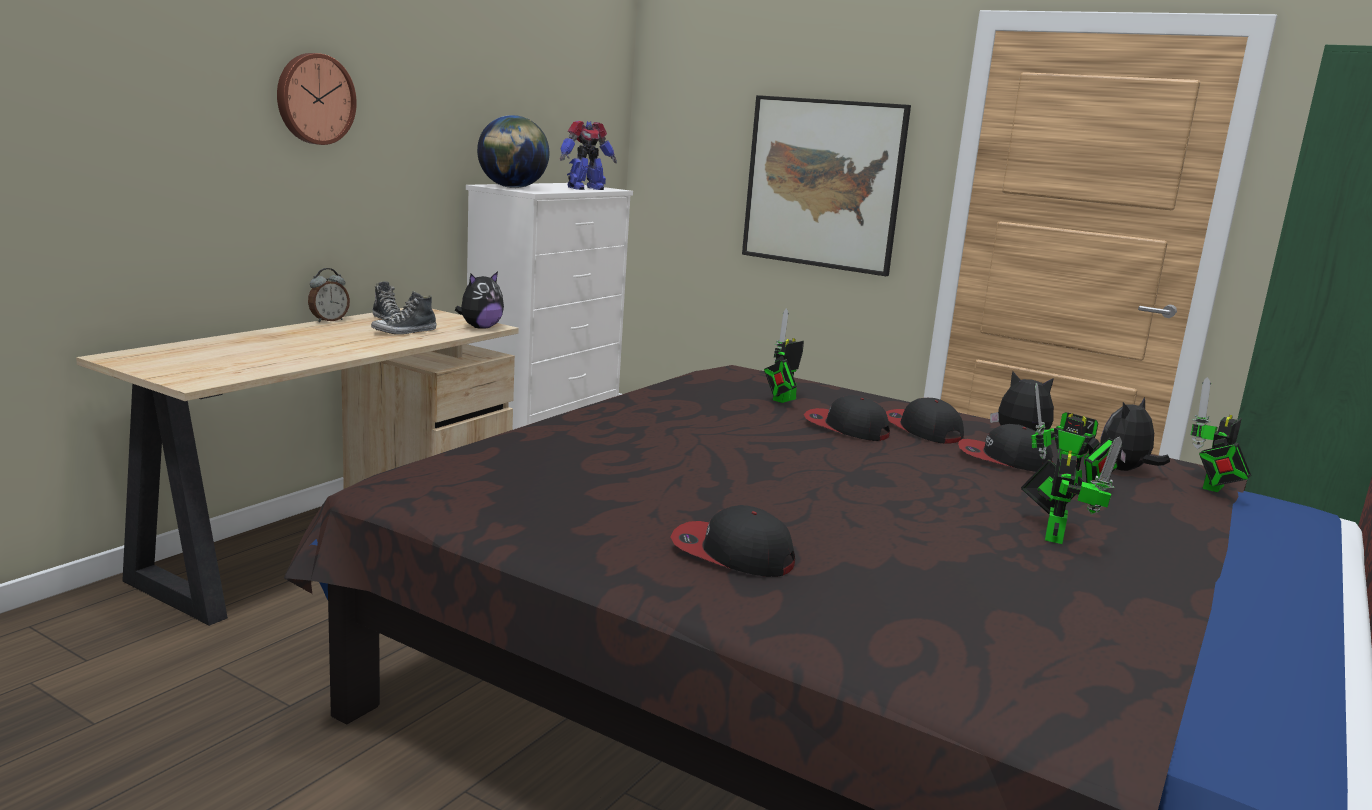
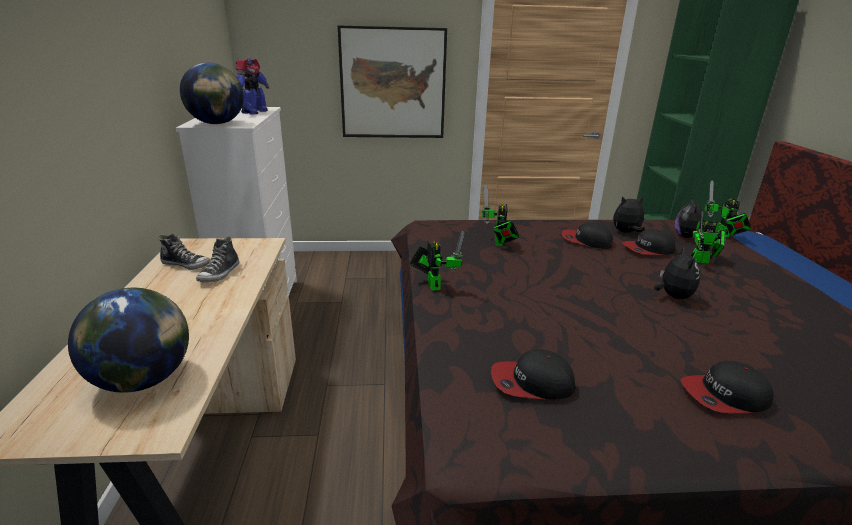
camera: 35 degrees left, 10 degrees up
(231, 361) = (144, 379): none -> globe
(314, 99) = (65, 77): wall clock -> none
(328, 320) = (135, 284): alarm clock -> none
(480, 328) = (263, 248): plush toy -> plush toy (672, 296)
(845, 428) = (562, 255): cap -> cap (531, 383)
(1054, 534) = (757, 296): toy robot -> toy robot (433, 284)

